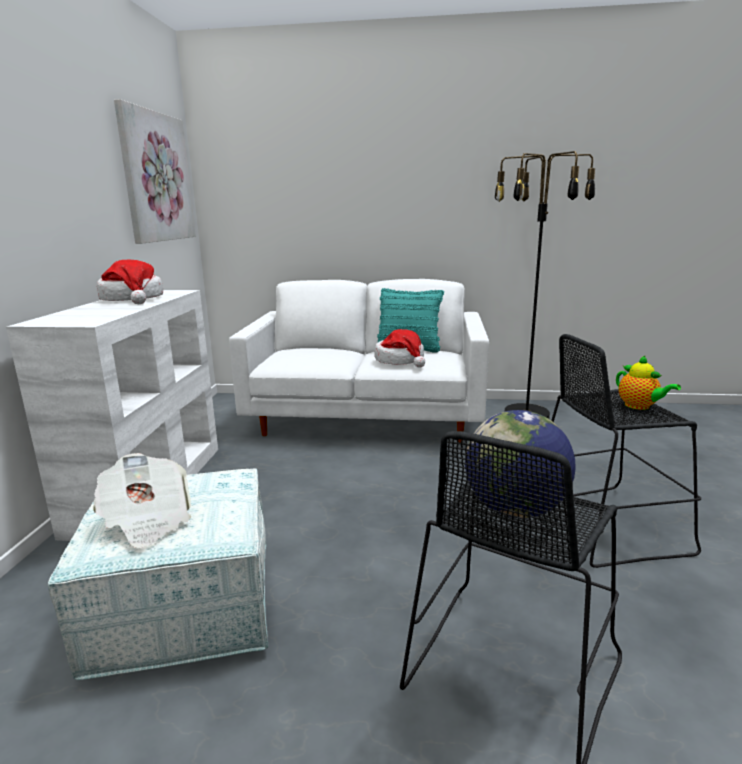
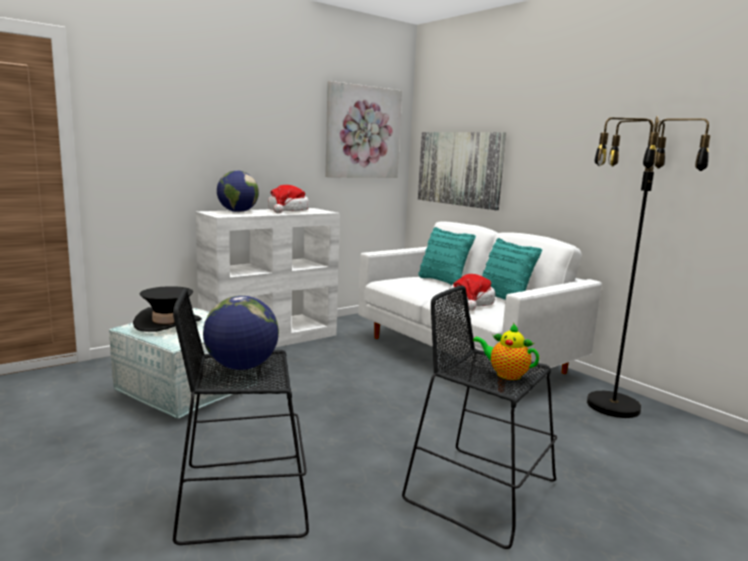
camera: 45 degrees right, 5 degrees down
(77, 313) = (238, 212): none -> globe
(147, 520) = (168, 323): newspaper -> black hat
(283, 218) = (459, 168): none -> picture
(321, 348) = (444, 281): none -> turquoise pillow
(639, 406) = (505, 374): teapot -> teapot turned 105 degrees clockwise

